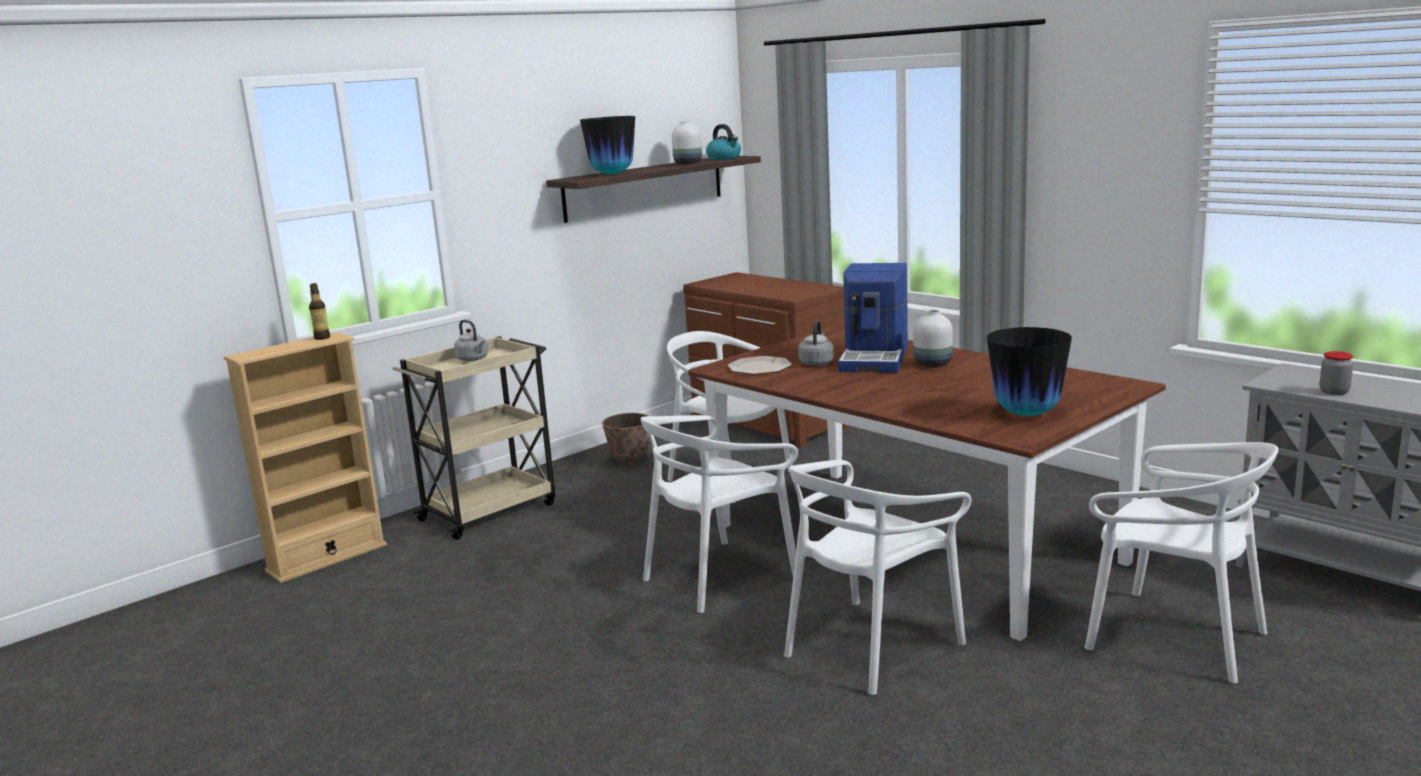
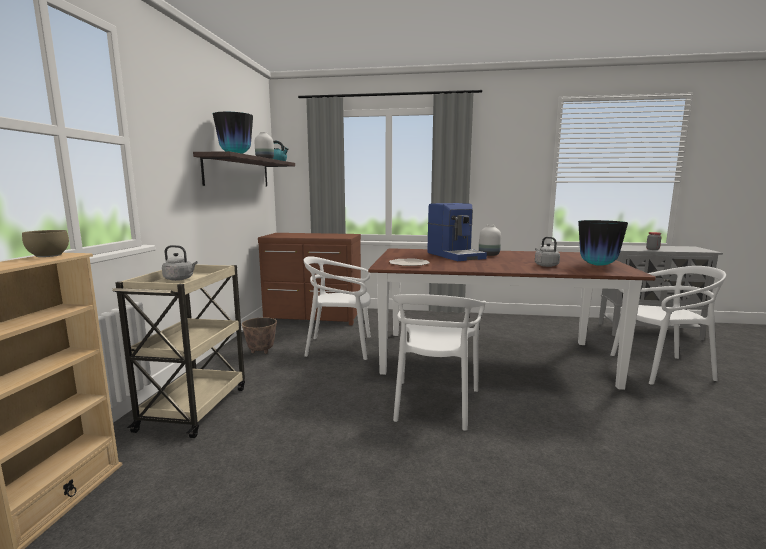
camera: 40 degrees left, 5 degrees down
(322, 338) = (50, 255): bottle -> brown bowl
(816, 363) = (433, 259): grey kettle -> grey kettle (545, 265)
(871, 646) = (581, 416): white chair -> none

